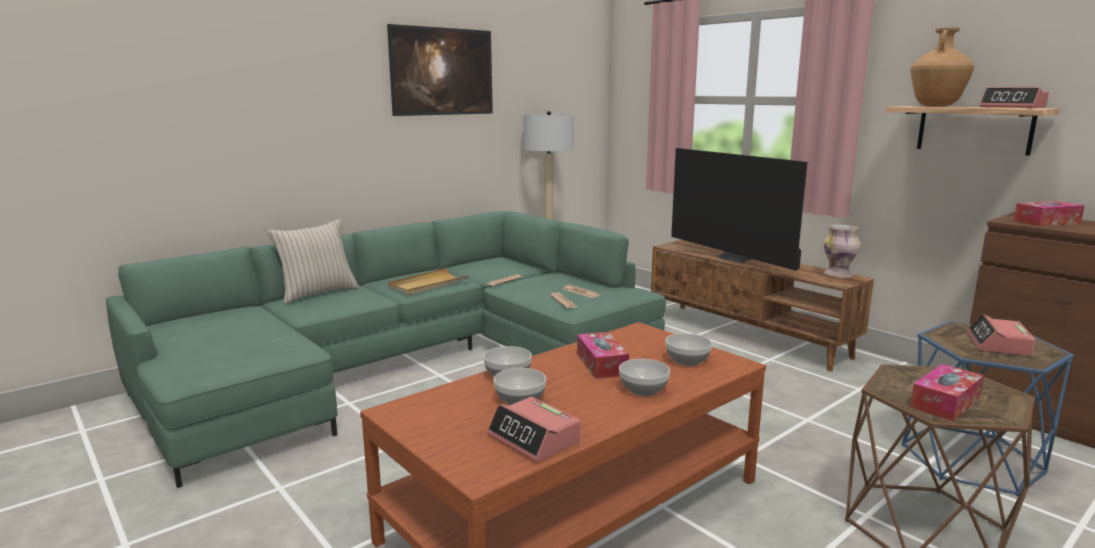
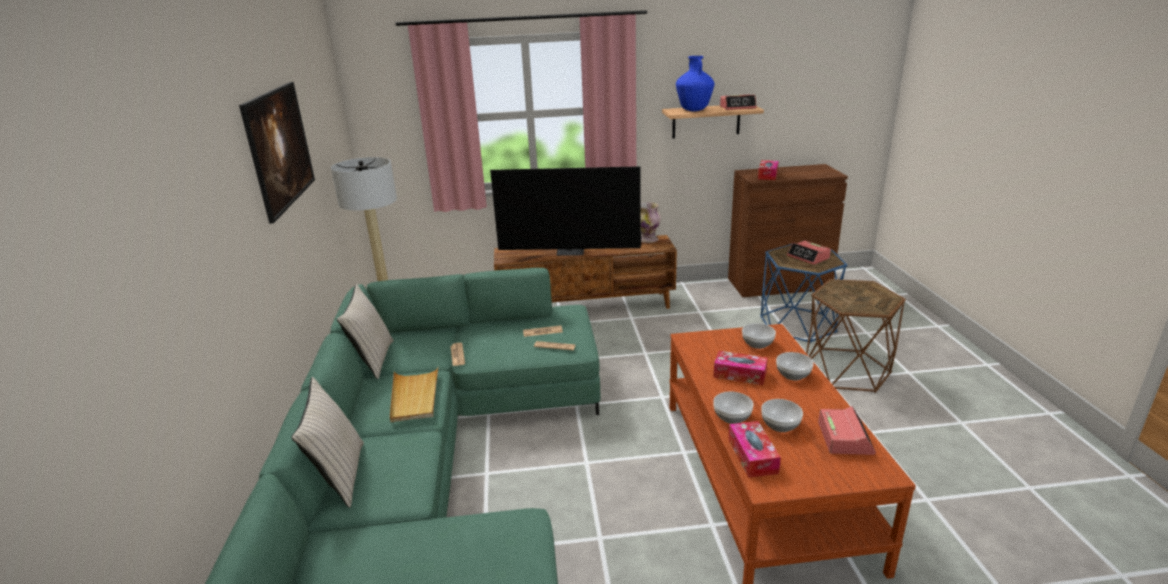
camera: 55 degrees left, 10 degrees up
(462, 264) = (373, 360): none -> beige pillow
(534, 439) = (845, 438): alarm clock -> alarm clock turned 75 degrees counterclockwise
(936, 106) = (693, 110): brown vase -> blue vase
(945, 402) = (870, 302): tissue box -> tissue box (752, 456)

